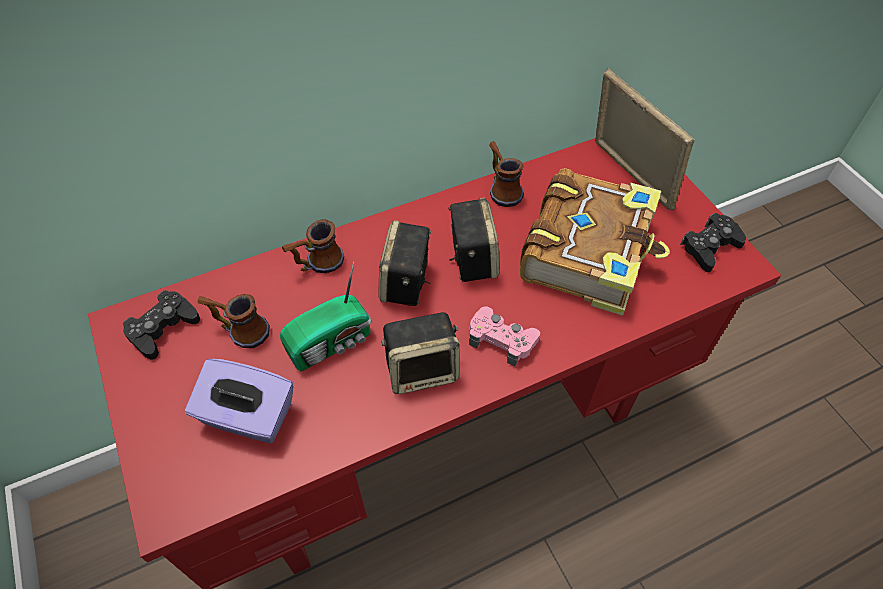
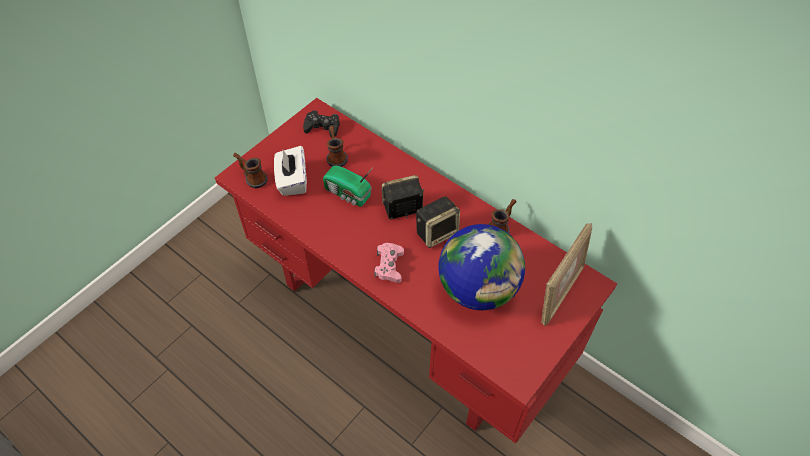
camera: 65 degrees right, 0 degrees up
(248, 416) = (292, 181): purple tissue box -> white tissue box
(317, 264) = (393, 166): mug -> mug (252, 177)
(422, 369) = (352, 237): speaker -> none
(589, 252) = (478, 288): book -> globe
(710, 247) = (524, 356): black game controller -> none

